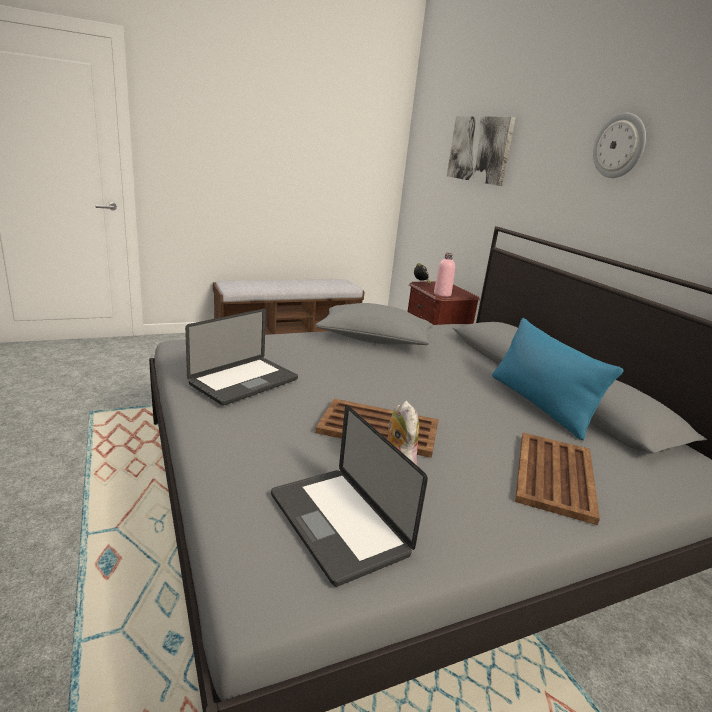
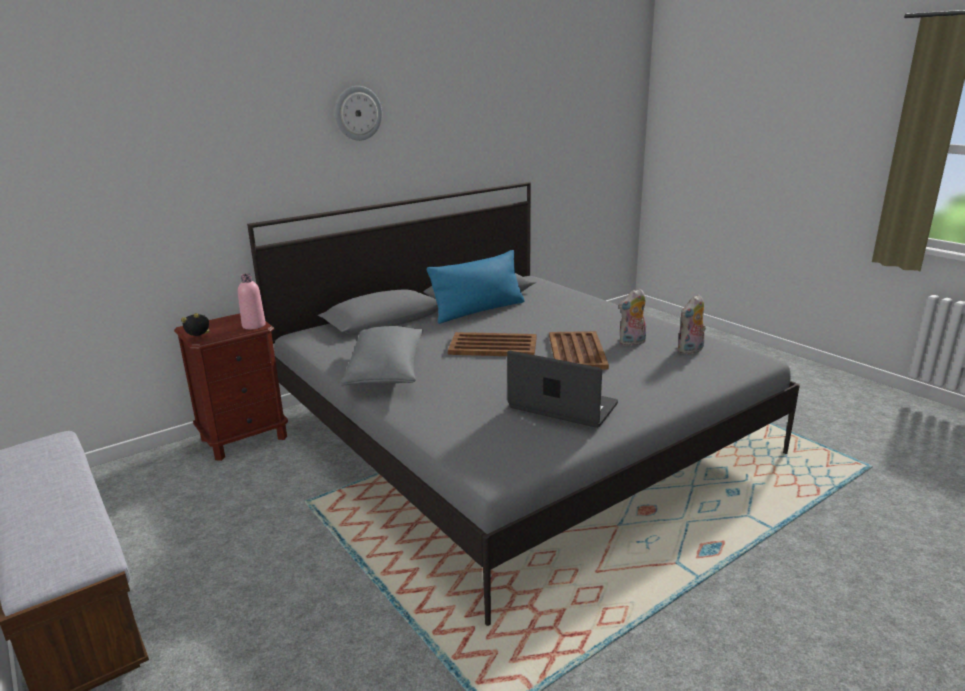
camera: 100 degrees left, 0 degrees up
(337, 524) = (690, 350): laptop -> plush toy
(480, 149) = (151, 143): picture -> none
(554, 476) = (576, 309): brown tray -> brown tray (494, 346)

